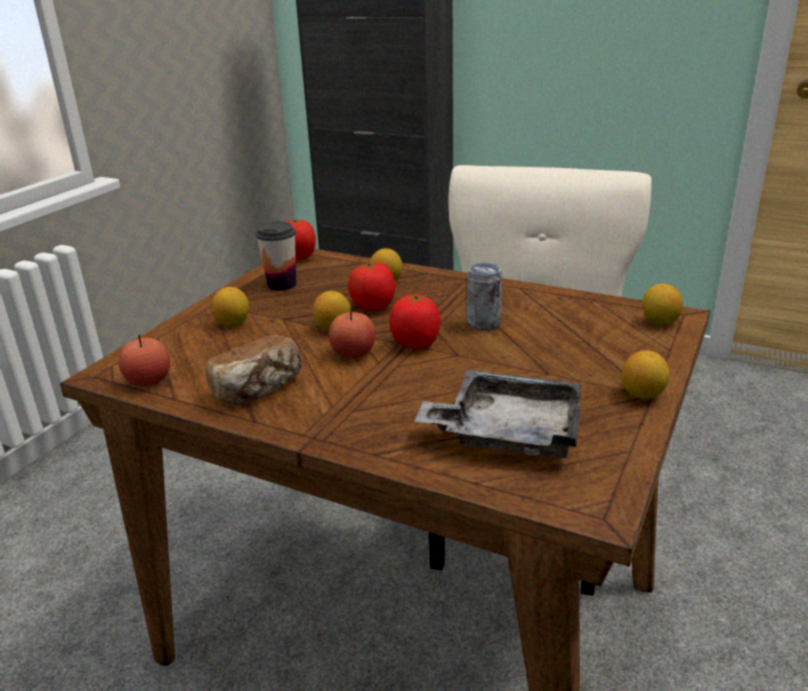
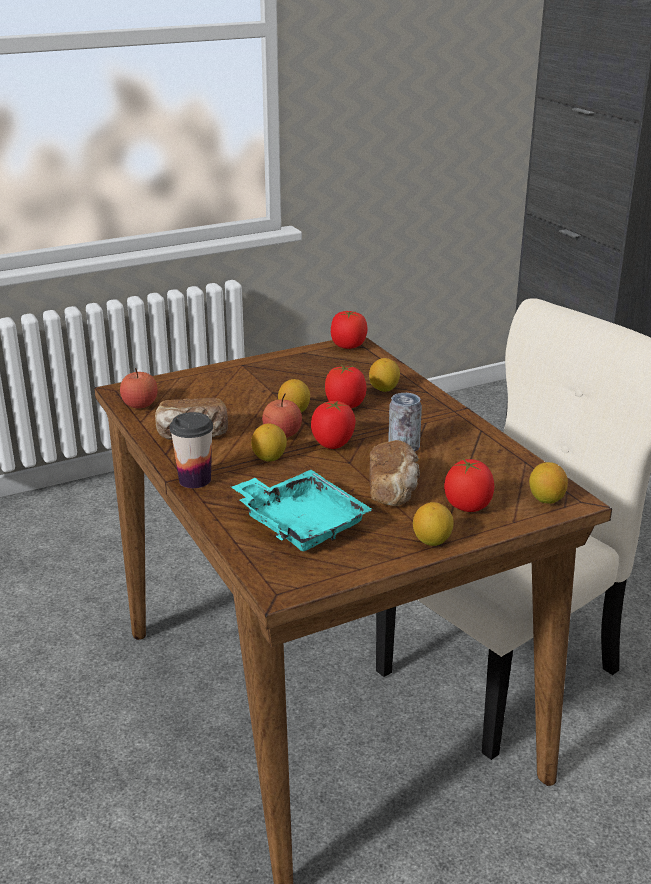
camera: 35 degrees right, 0 degrees up
(233, 323) = (236, 384): lemon -> lemon (269, 458)
(282, 285) = (306, 365): cup -> cup (195, 480)
(507, 431) = (301, 523): grey tray -> turquoise tray
(536, 363) = (394, 490): none -> bread
(616, 352) = (467, 506): none -> tomato

